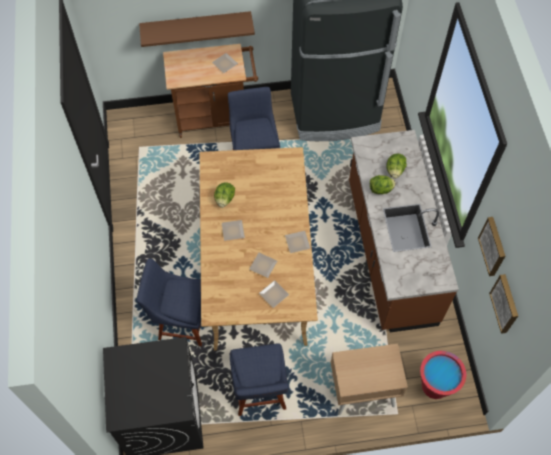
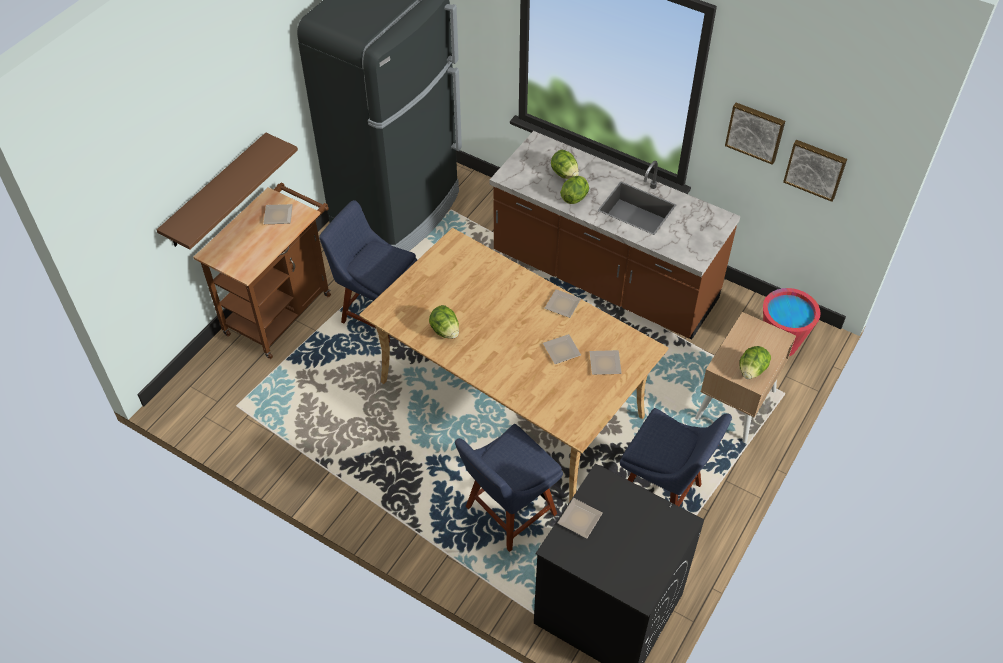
camera: 50 degrees left, 10 degrees down
(234, 231) = (494, 348): plate -> plate (581, 519)
(354, 379) = (751, 370): none -> lettuce

